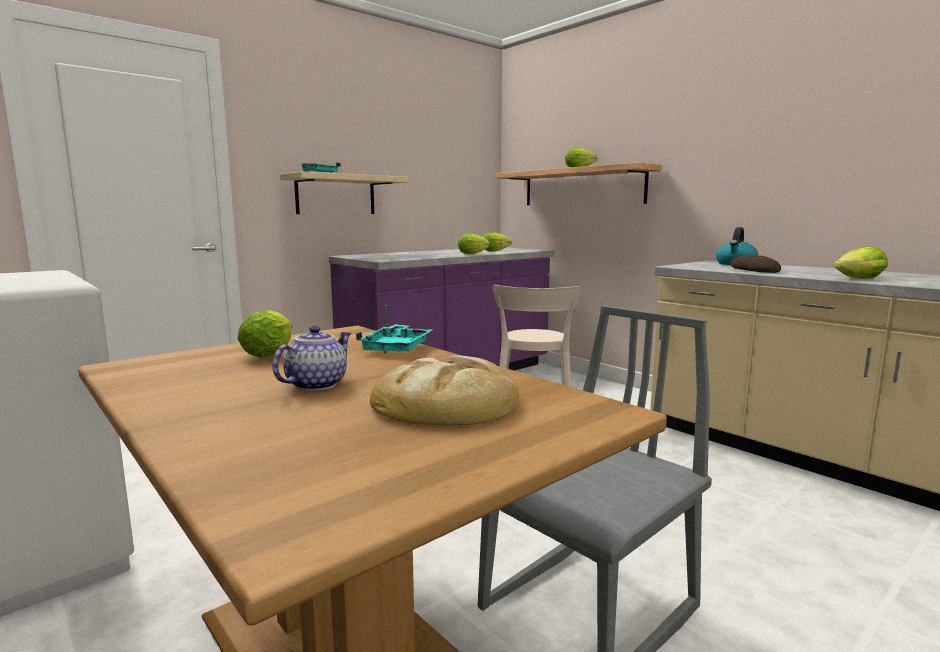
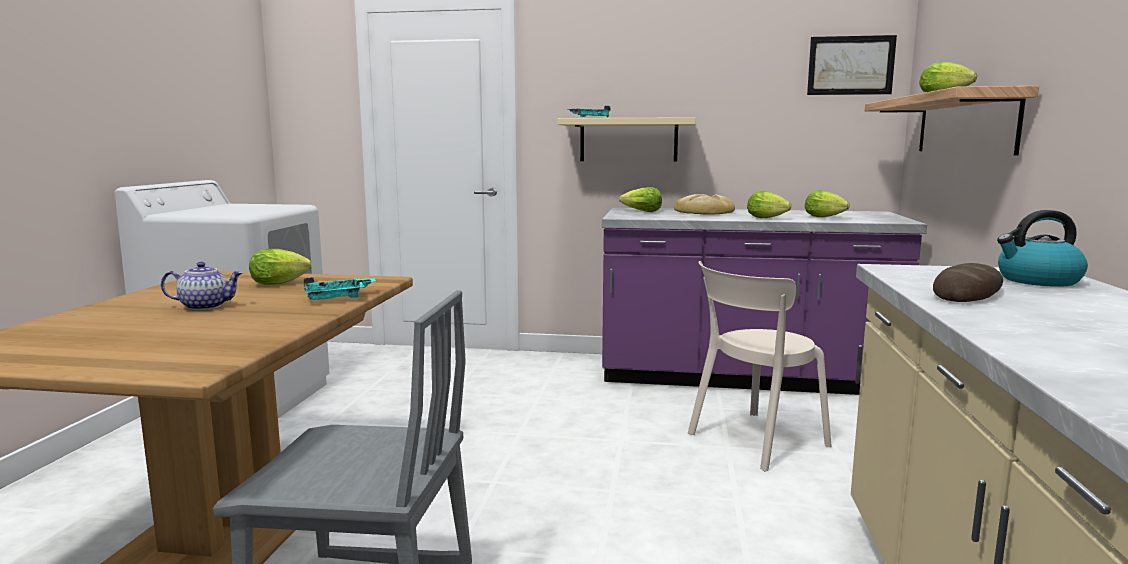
camera: 50 degrees right, 0 degrees up
(447, 403) = (183, 335): bread -> bread (704, 211)
(473, 146) = (850, 65): none -> picture
(859, 279) = (1026, 340): lettuce -> lettuce (641, 211)

